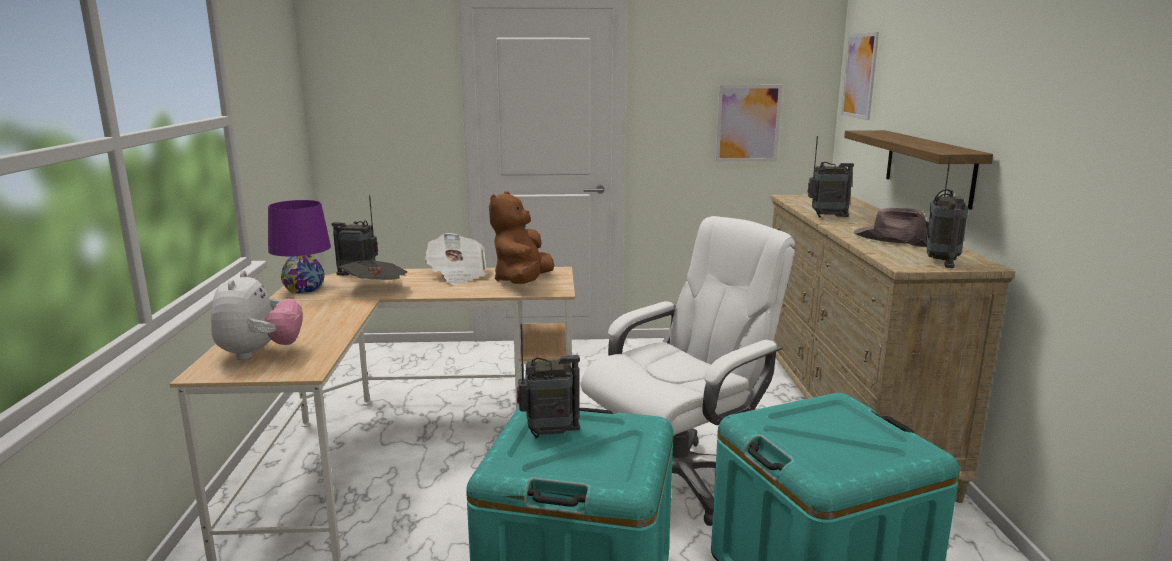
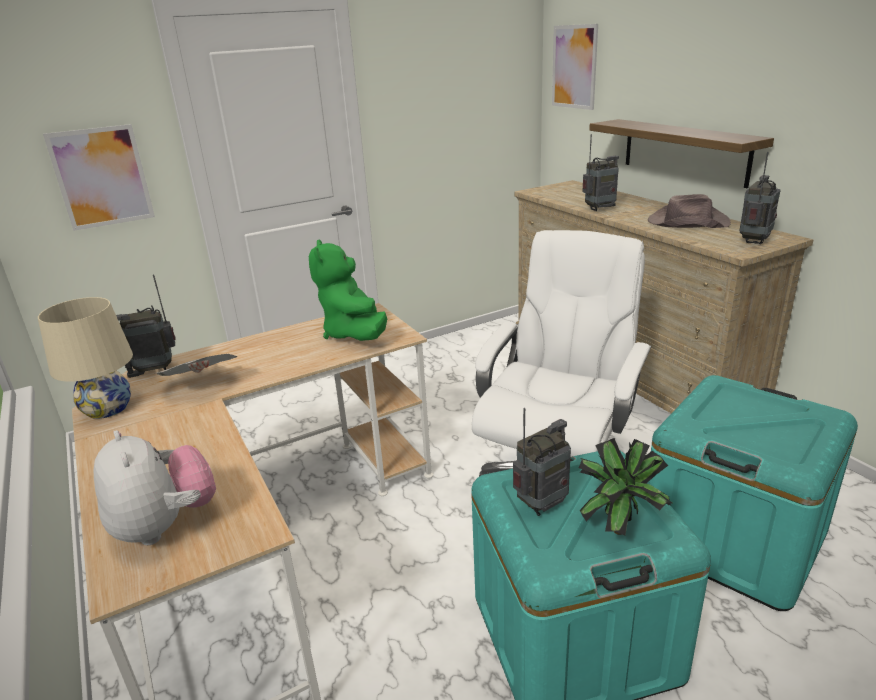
camera: 25 degrees left, 10 degrees up
(304, 288) = (107, 408): purple table lamp -> beige table lamp
(457, 275) = (274, 343): newspaper -> none
(522, 282) = (354, 334): brown plush toy -> green plush toy
(592, 465) = (619, 527): none -> potted plant
(748, 123) = (472, 122): picture -> picture (102, 177)
(940, 262) = (754, 241): radio -> radio turned 135 degrees counterclockwise

